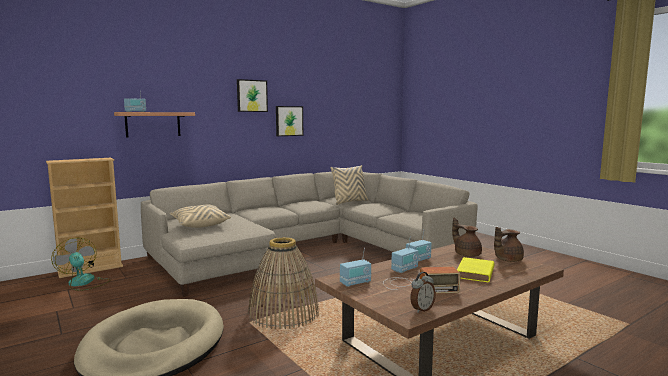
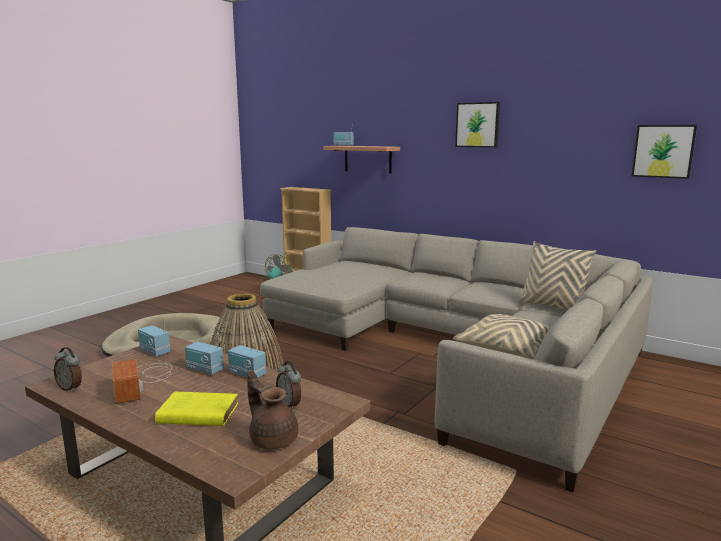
camera: 70 degrees right, 5 degrees up
(199, 224) = (329, 270): beige pillow -> beige pillow (507, 350)
(289, 121) = (533, 162): picture -> picture (663, 151)
(466, 254) = (290, 405): brown teapot -> alarm clock

